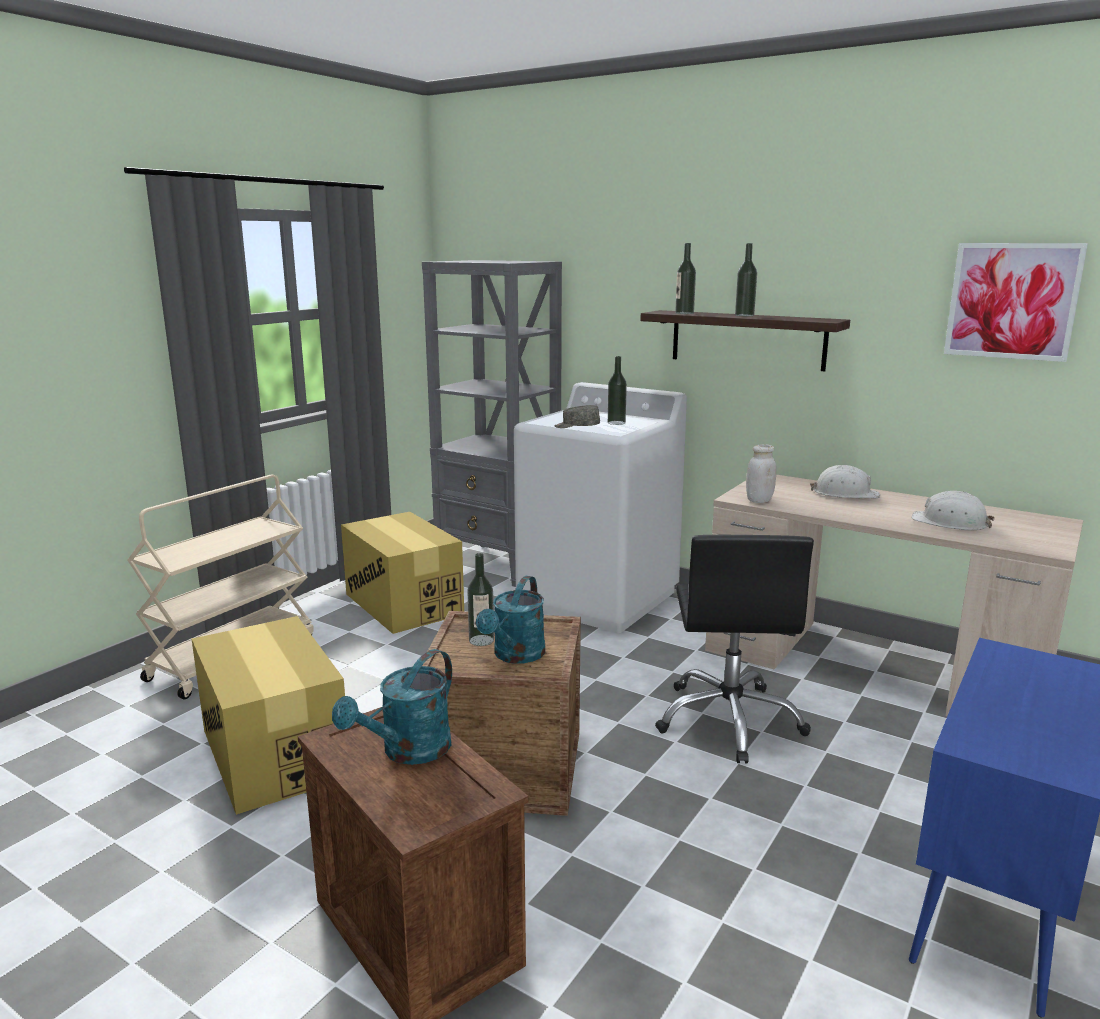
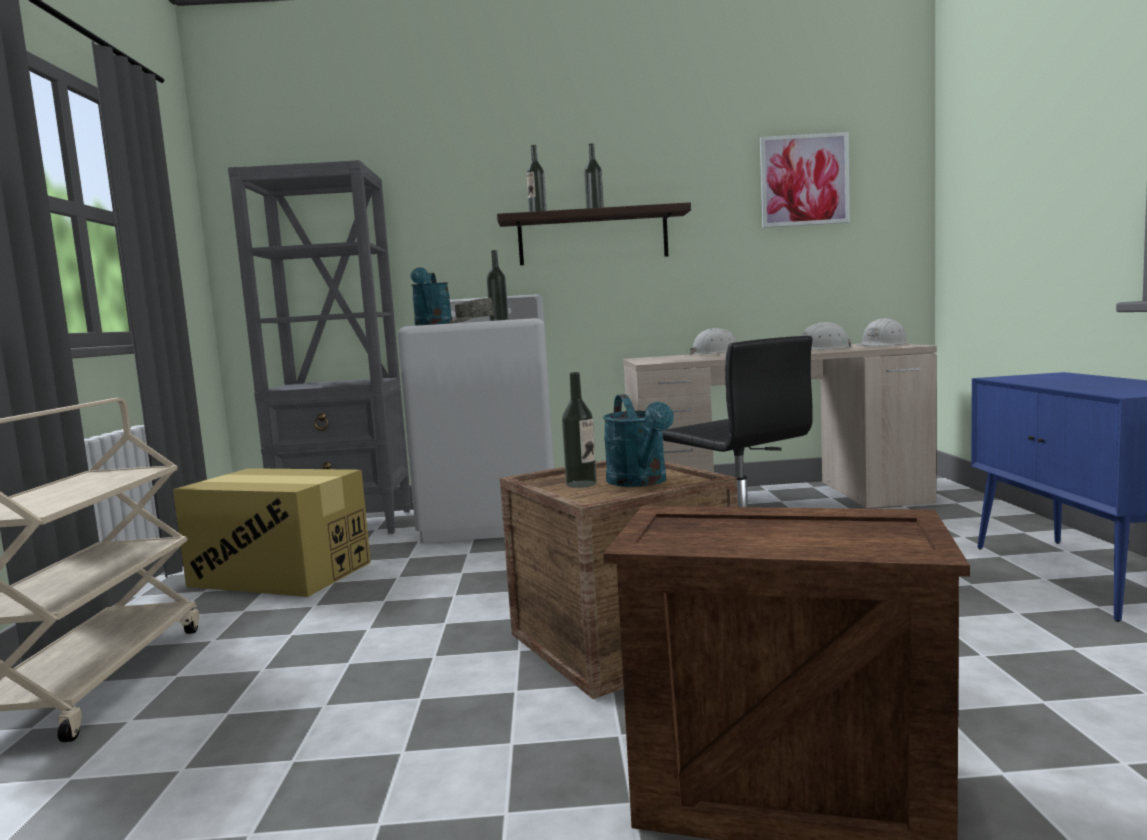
camera: 35 degrees left, 10 degrees down
(274, 753) = (320, 734): cardboard box -> none
(408, 752) = (755, 524): turquoise watering can -> turquoise watering can (432, 324)
(759, 500) = (670, 361): white jar -> none
(1031, 537) = (883, 345): none -> white hard hat

